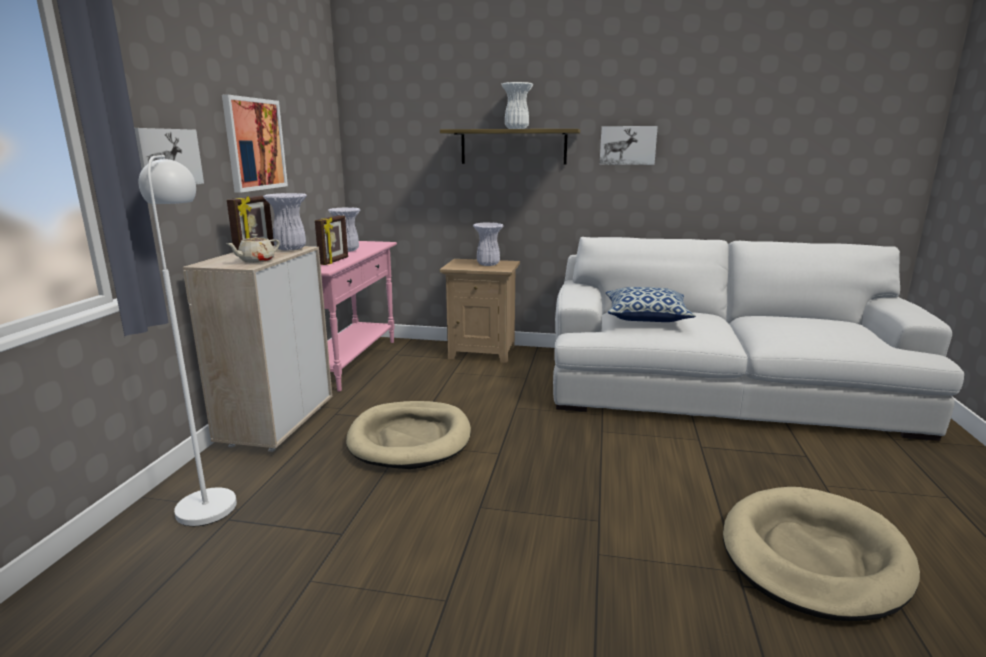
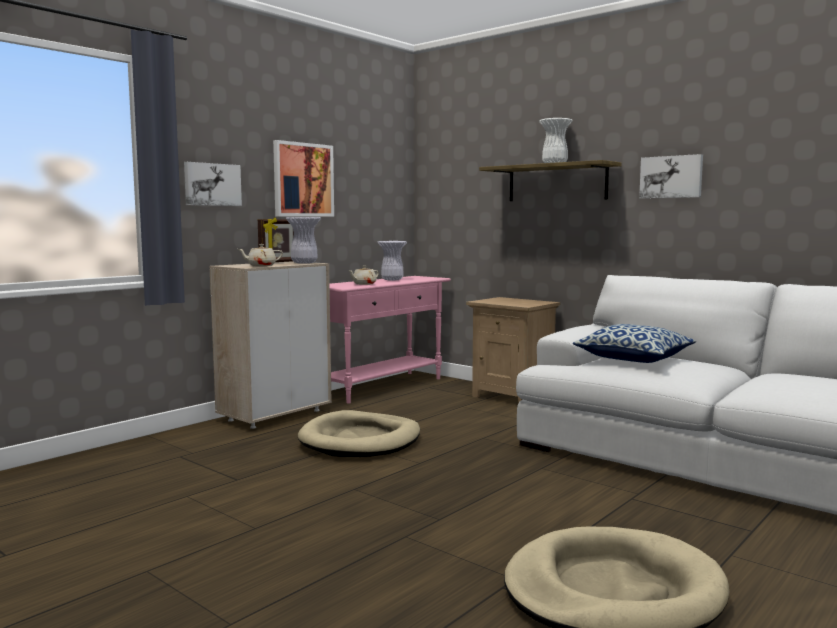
camera: 30 degrees right, 10 degrees down
(210, 499) = (182, 444): white floor lamp -> none
(334, 261) = (363, 284): picture frame -> beige teapot
(488, 264) = (519, 302): white vase -> none

